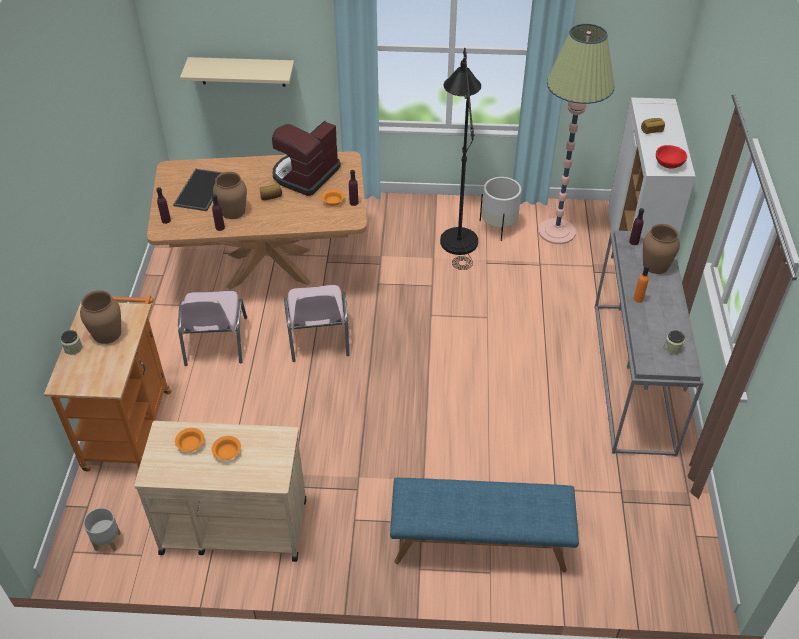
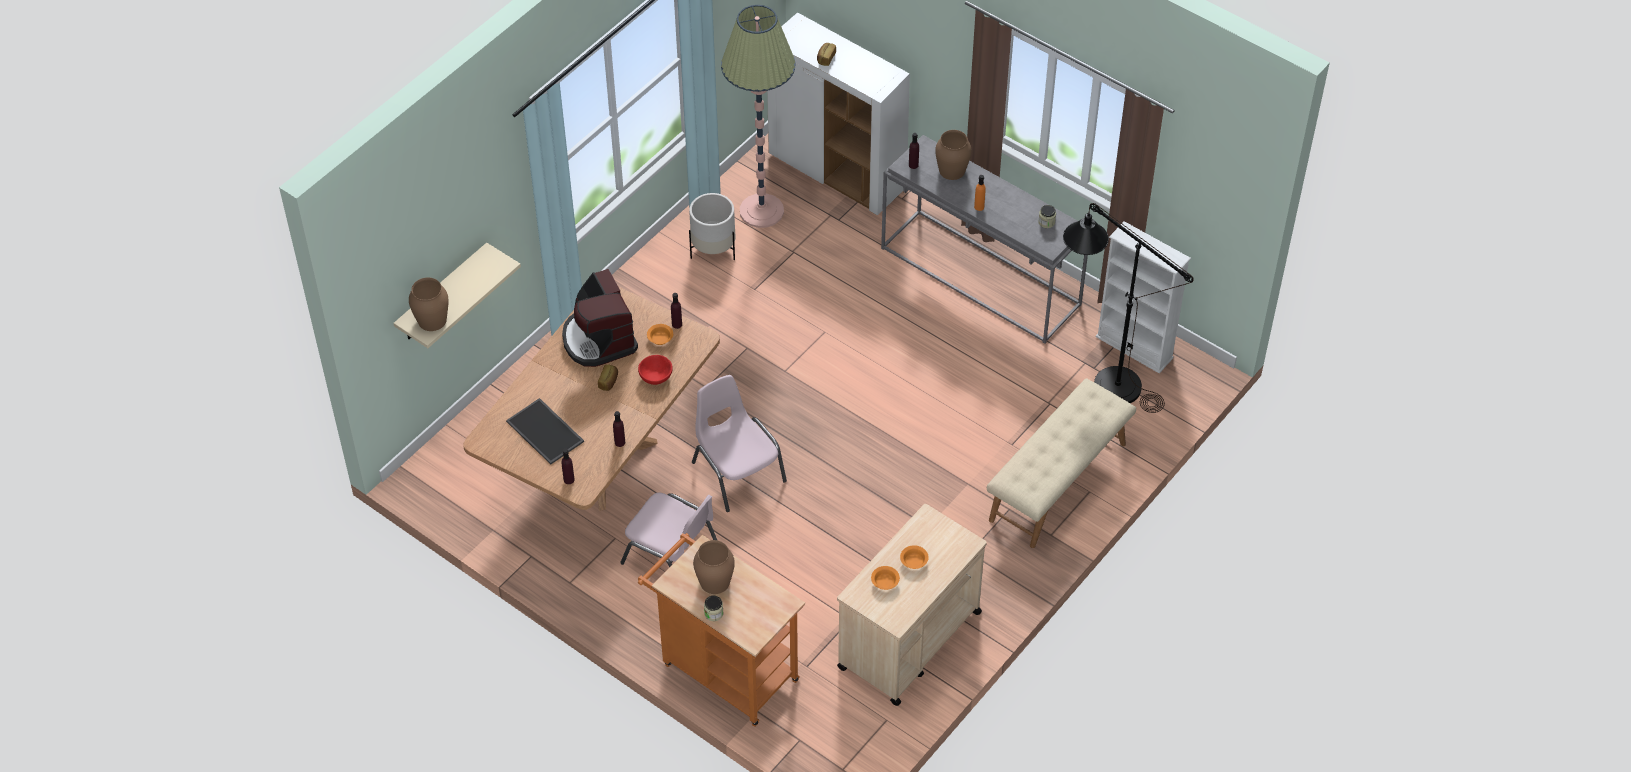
camera: 55 degrees left, 5 degrees up
(107, 541) = (851, 739): grey planter -> none
(233, 211) = (603, 421): brown vase -> brown vase (431, 320)
(318, 337) = (737, 471): pink chair -> pink chair turned 150 degrees counterclockwise
(458, 234) = (694, 286): black floor lamp -> black floor lamp (1104, 381)
(479, 543) = (1058, 482): blue bench -> beige bench
(668, 165) = (880, 79): red bowl -> red bowl (656, 377)
(674, 519) = (1134, 347): none -> white bookcase

